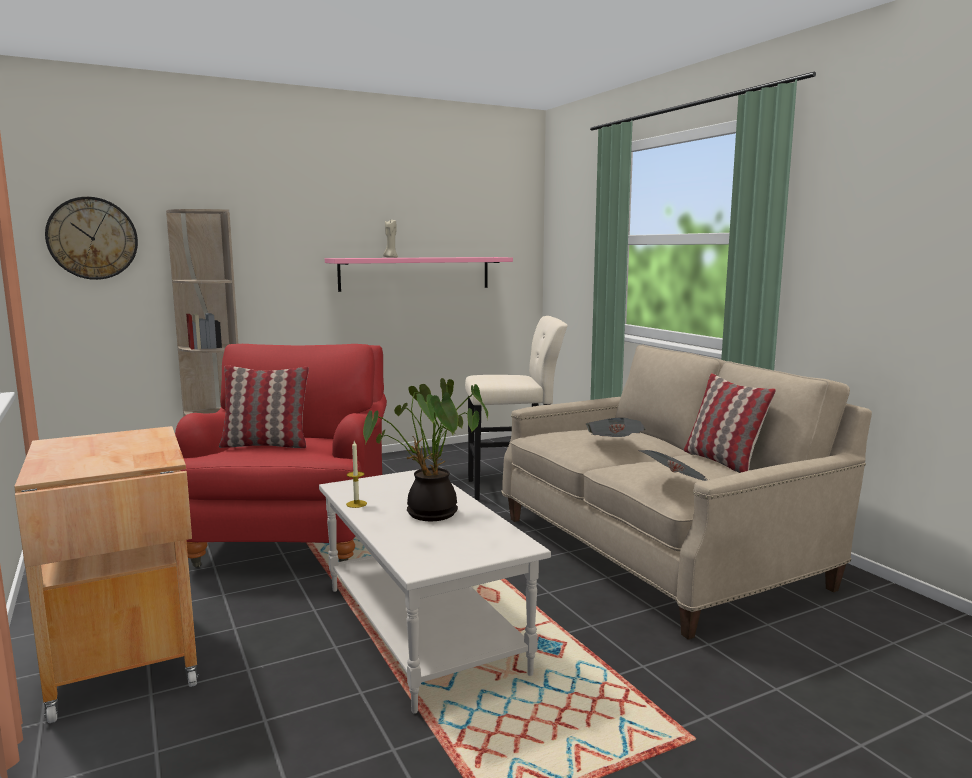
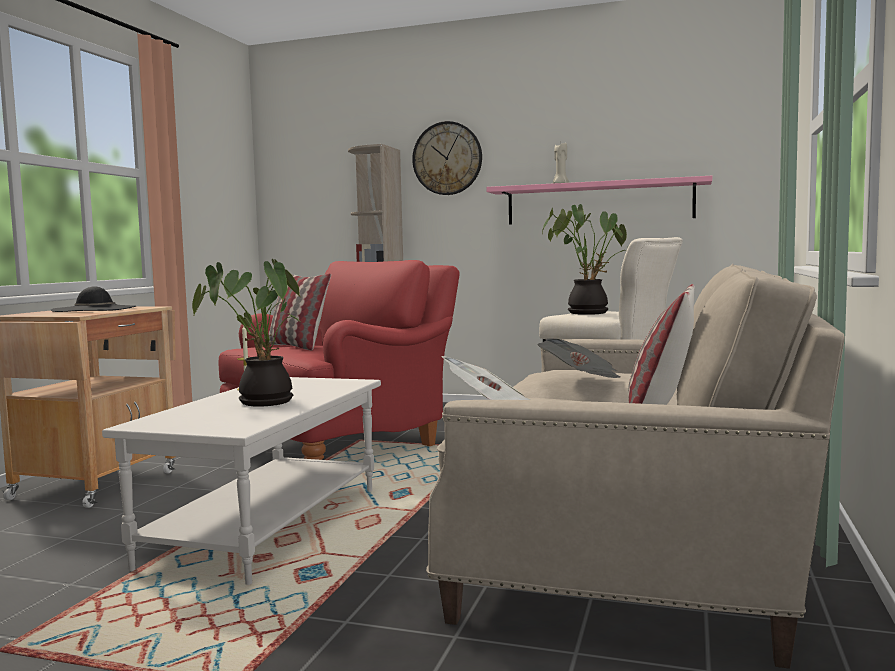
camera: 45 degrees right, 5 degrees down
(92, 238) = (306, 181): wall clock -> wall clock (447, 158)
(101, 447) = (94, 309): none -> black hat
(499, 379) = (589, 312): none -> potted plant

